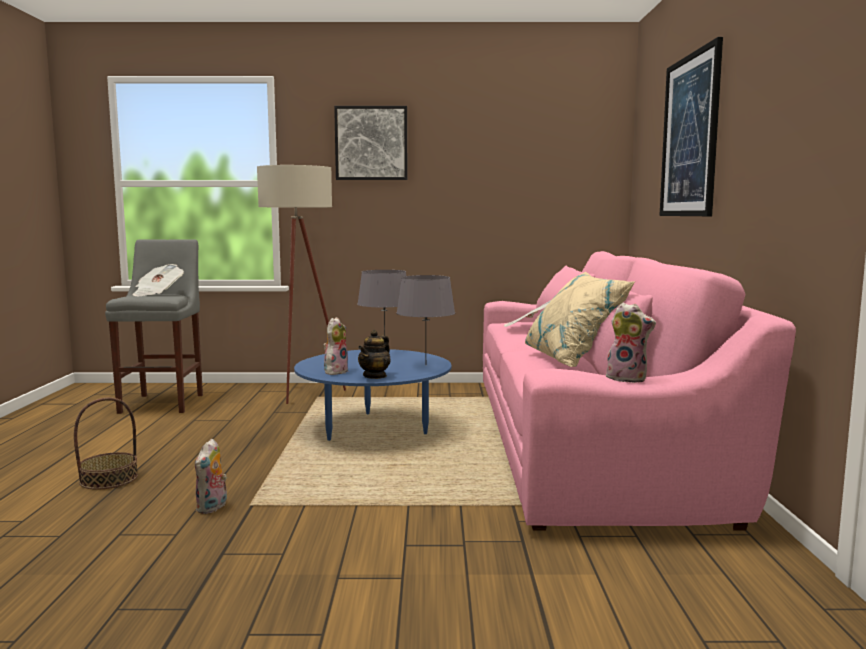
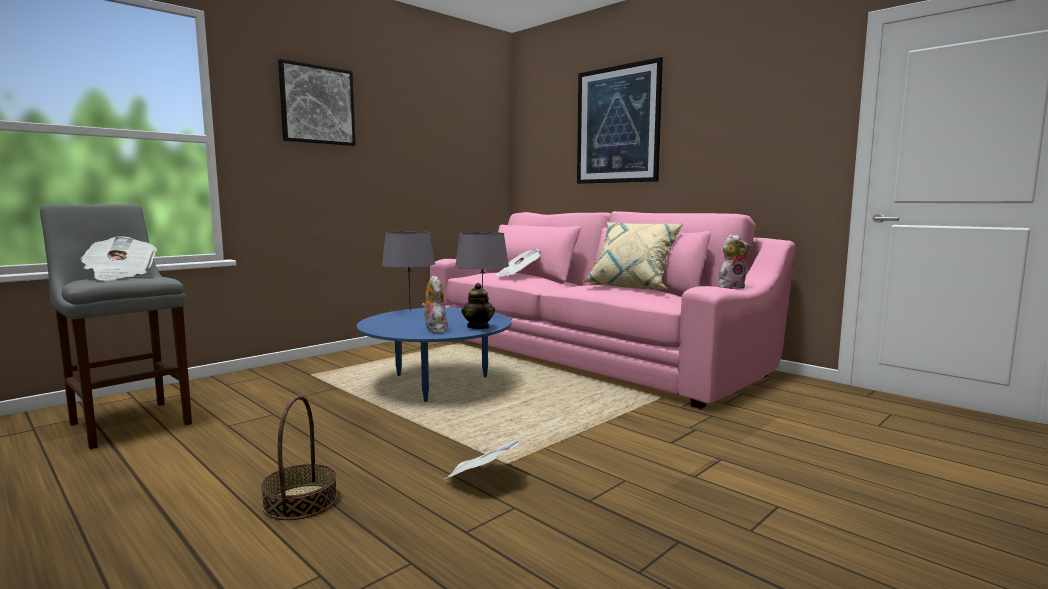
camera: 45 degrees left, 0 degrees up
(213, 508) = (482, 478): plush toy -> newspaper
(302, 395) = (288, 377): beige floor lamp -> none

